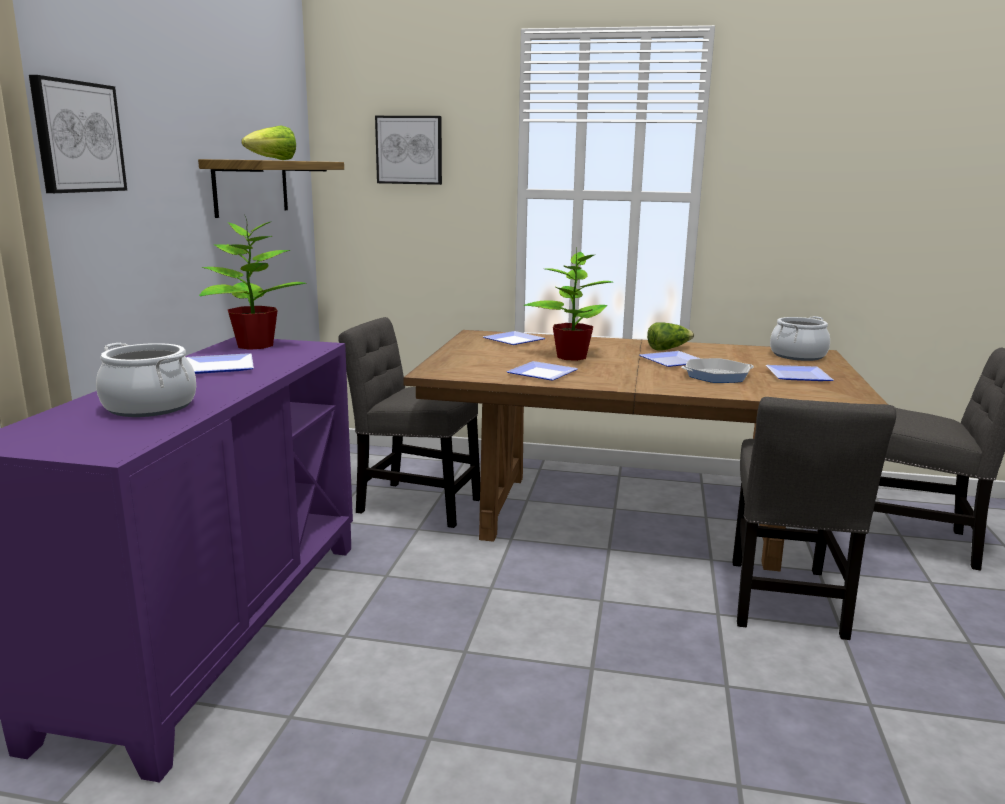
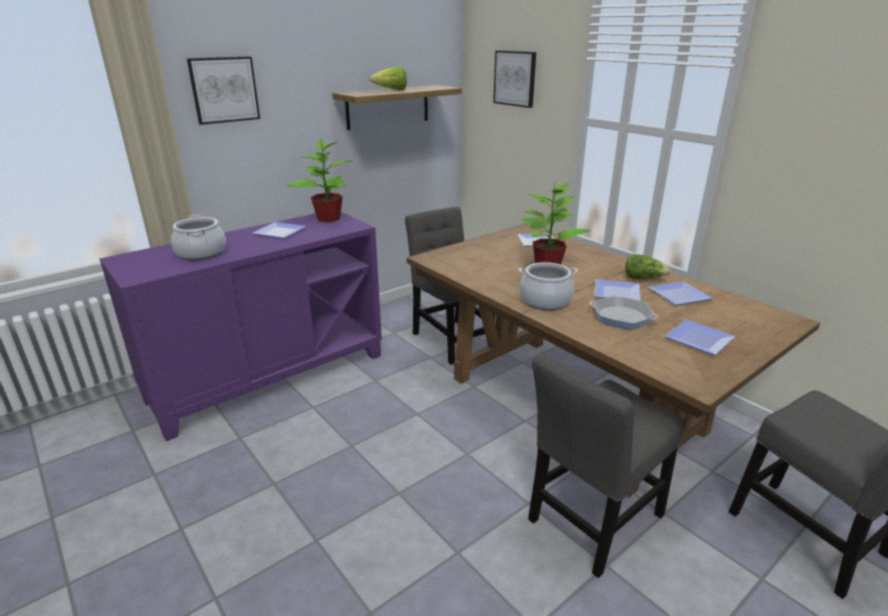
camera: 40 degrees right, 10 degrees up
(543, 375) = (492, 278): plate -> plate (678, 296)
(797, 355) = (756, 317): cooking pot -> cooking pot (545, 301)

